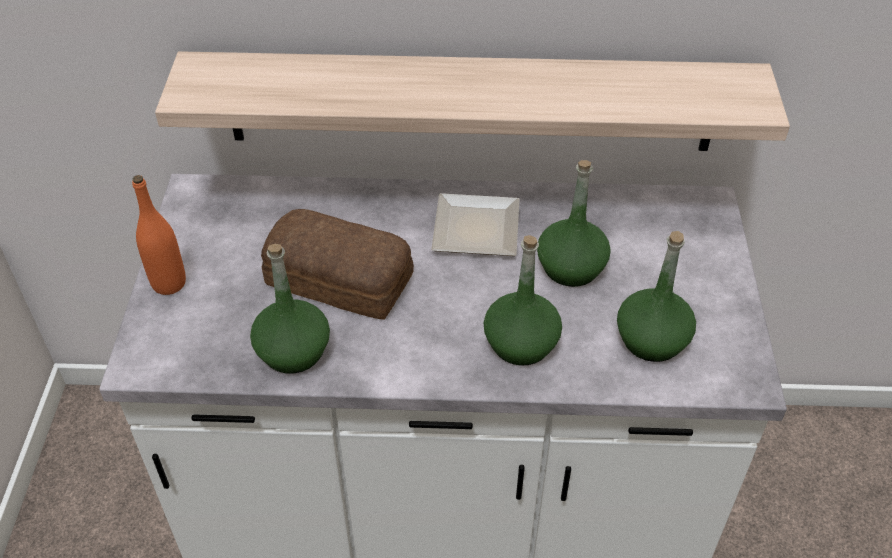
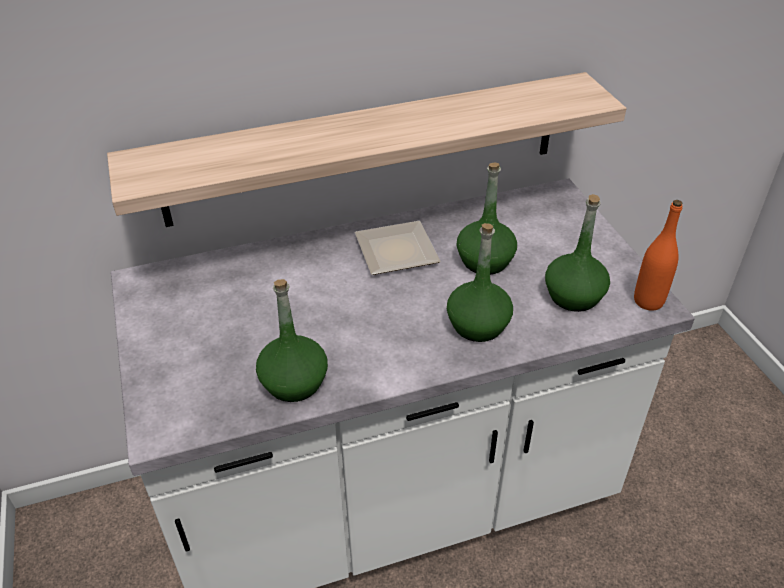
camera: 20 degrees left, 5 degrees down
(169, 283) = (153, 358): orange bottle -> orange bottle (648, 301)
(340, 281) = (306, 317): bread -> none

